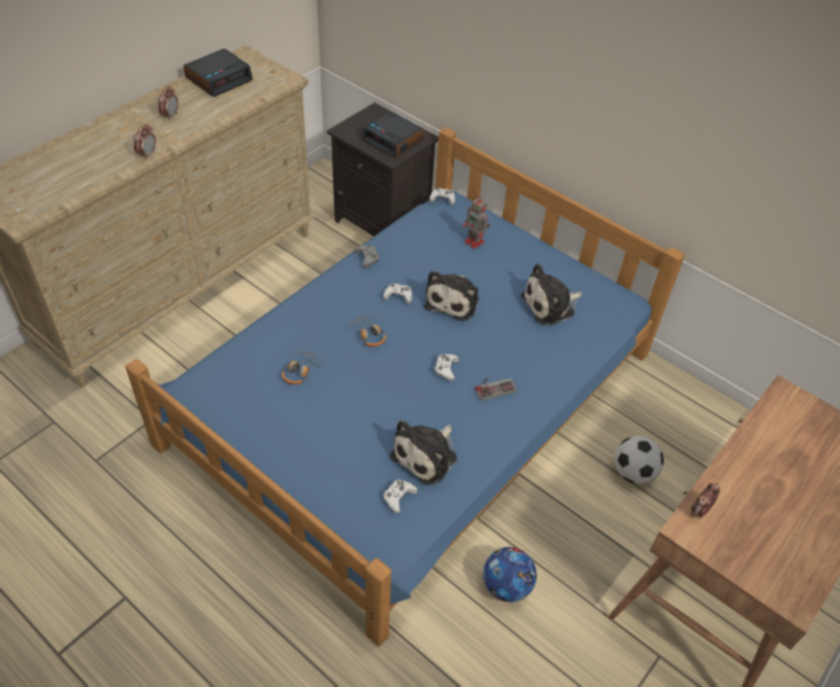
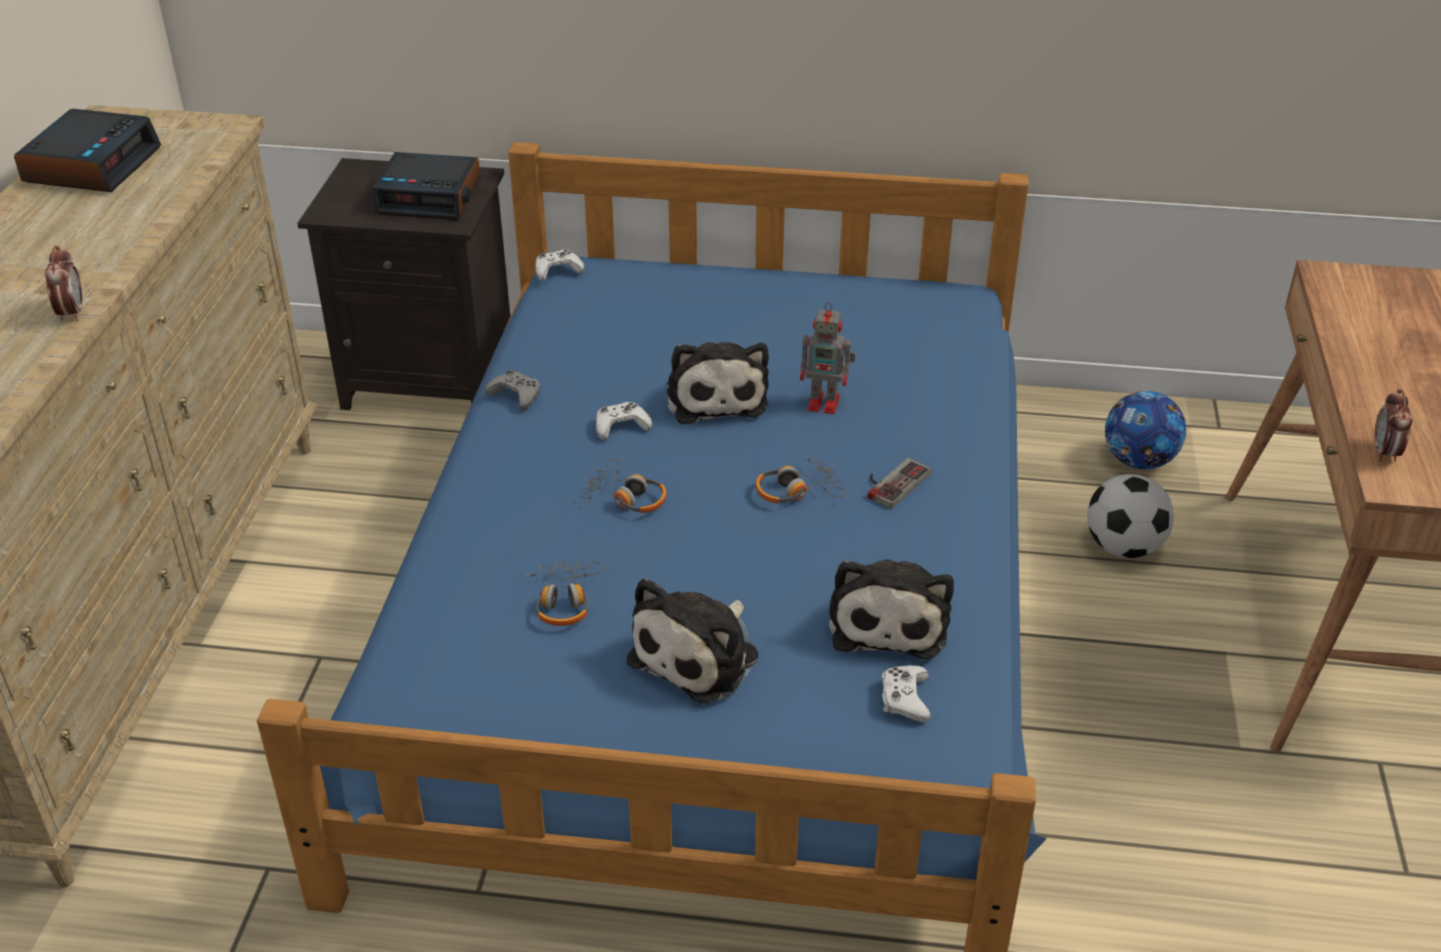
camera: 30 degrees left, 10 degrees down
(170, 116) = (54, 244): alarm clock -> none
(446, 369) = (797, 491): white game controller -> headphones
(475, 242) = (669, 307): toy robot -> toy robot (825, 403)
(506, 586) = (1099, 791): football -> football (1139, 461)
(551, 305) = (865, 342): plush toy -> plush toy (700, 655)

